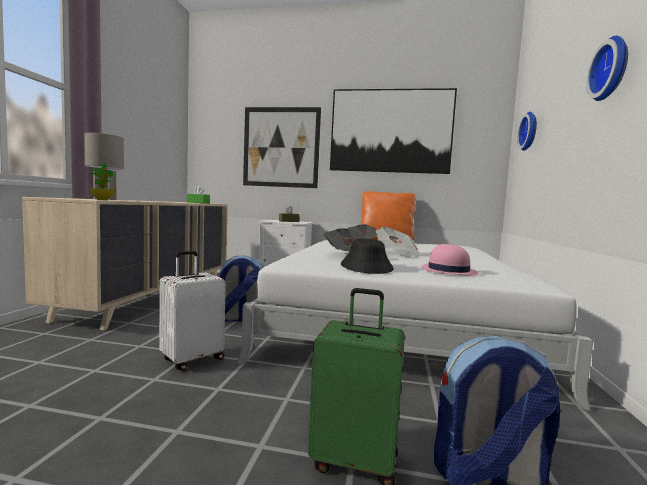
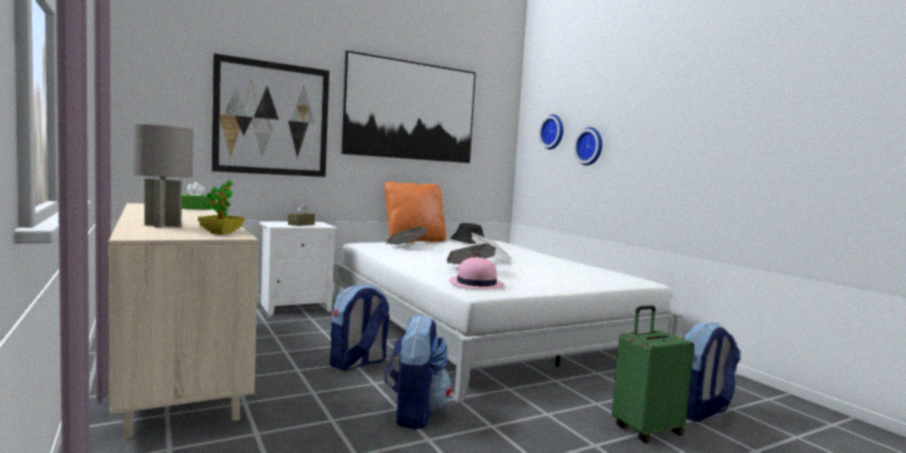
camera: 40 degrees left, 0 degrees up
(192, 359) = (414, 413): white suitcase -> backpack
(366, 267) = (527, 282): black hat -> black hat (469, 241)
(448, 271) = (574, 276): pink hat -> pink hat (476, 284)
(612, 69) = (658, 114): wall clock -> wall clock (590, 146)

